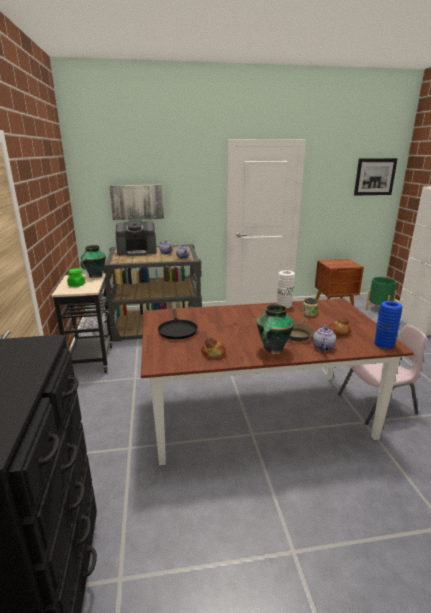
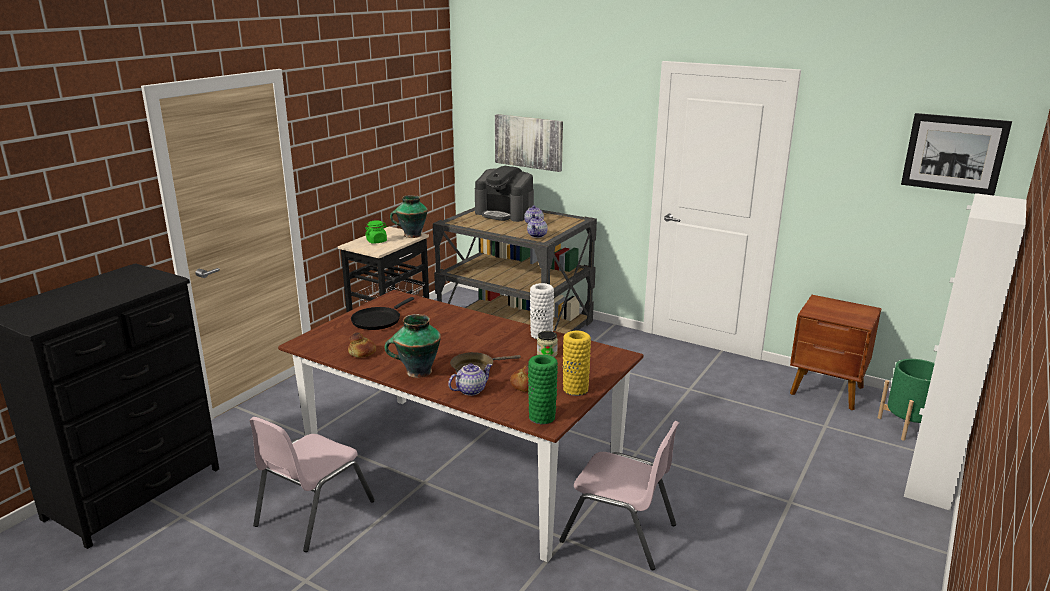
camera: 40 degrees right, 0 degrees up
(220, 499) = (313, 513): none -> pink chair
(362, 325) = (575, 389): none -> yellow vase
(383, 344) = (542, 417): blue vase -> green vase

